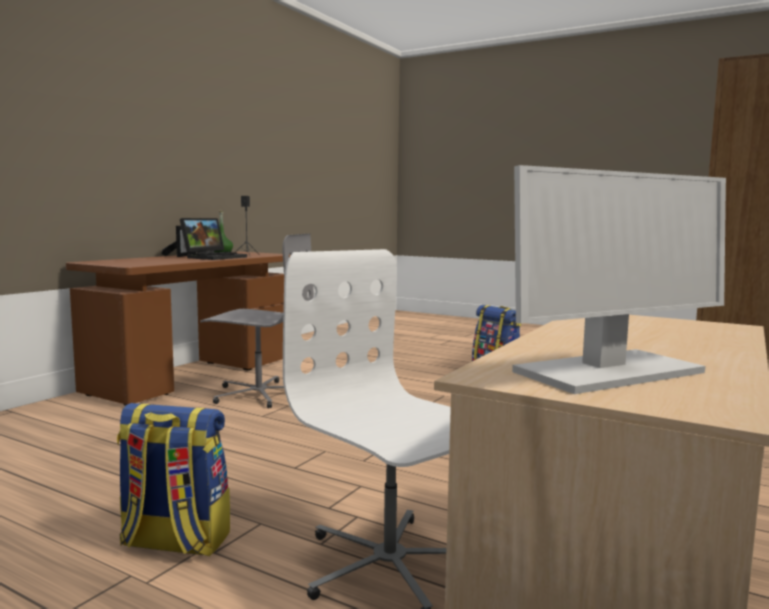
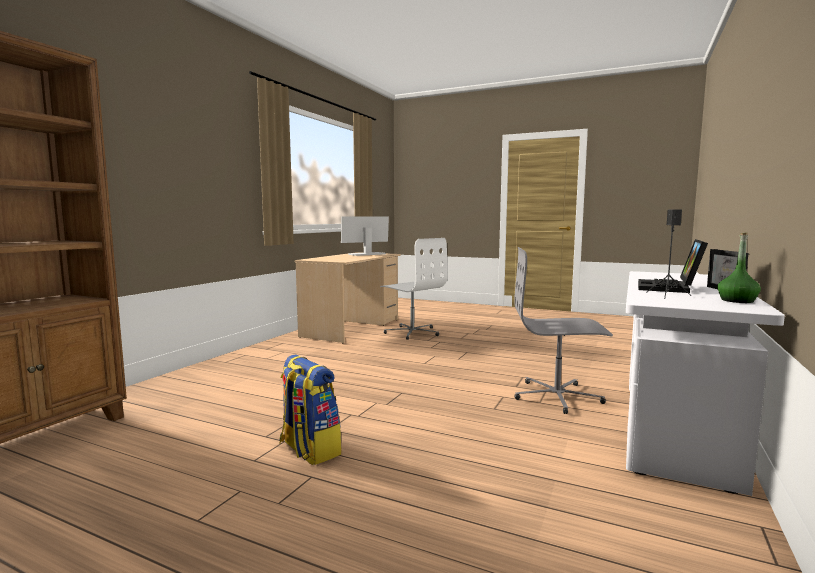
camera: 175 degrees right, 0 degrees up
(174, 542) = (484, 334): backpack -> none
(197, 374) = (674, 423): brown desk -> white desk

